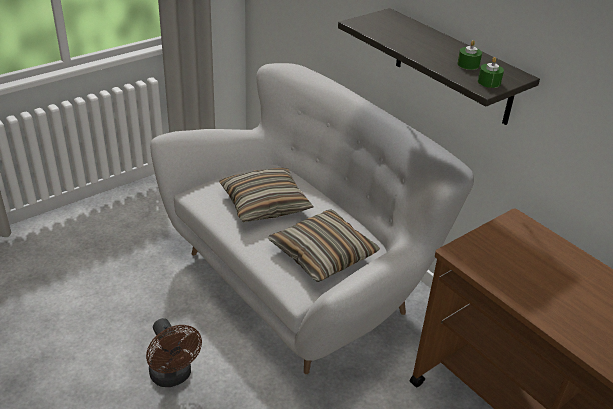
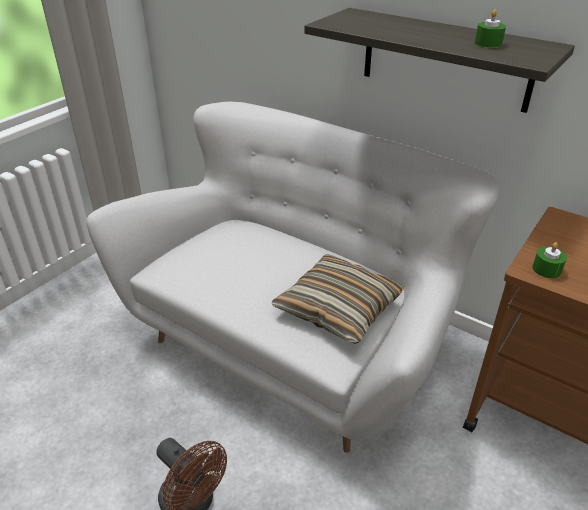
camera: 15 degrees left, 0 degrees up
(265, 204) = (244, 265): pillow -> none
(489, 82) = (529, 55): green candle -> green candle (546, 269)

